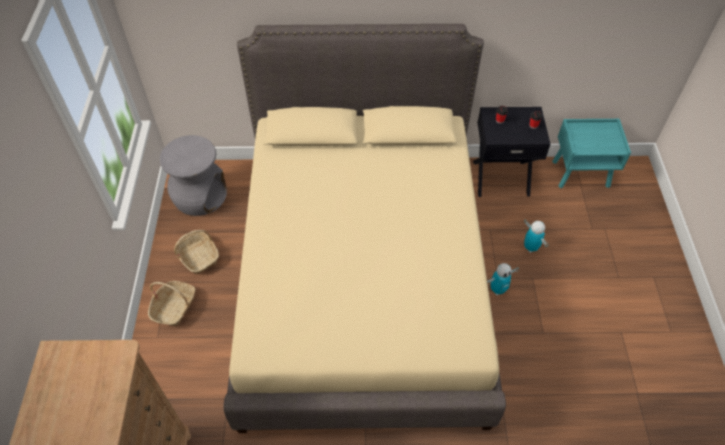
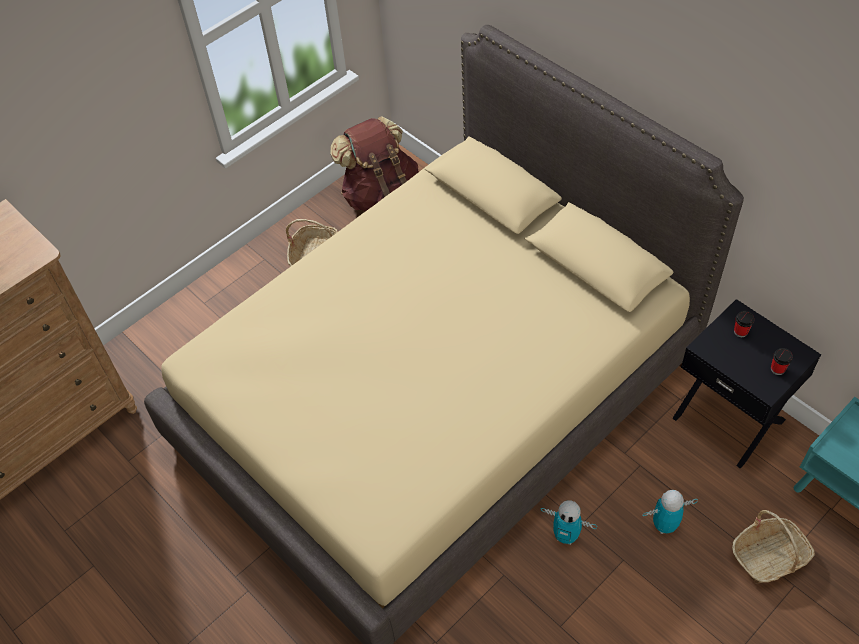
camera: 50 degrees right, 0 degrees up
(174, 307) = (245, 287): basket -> basket (769, 556)
(199, 195) = (380, 195): grey stool -> brown backpack
(530, 247) = (664, 525): toy robot -> toy robot turned 120 degrees counterclockwise

